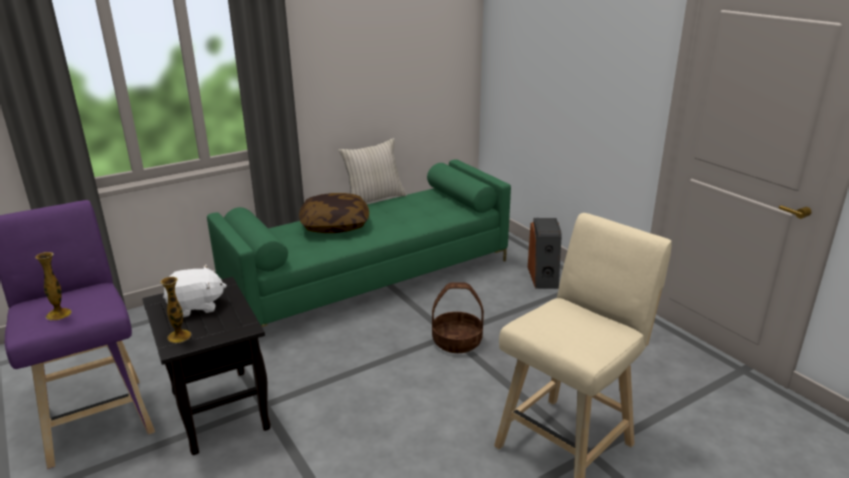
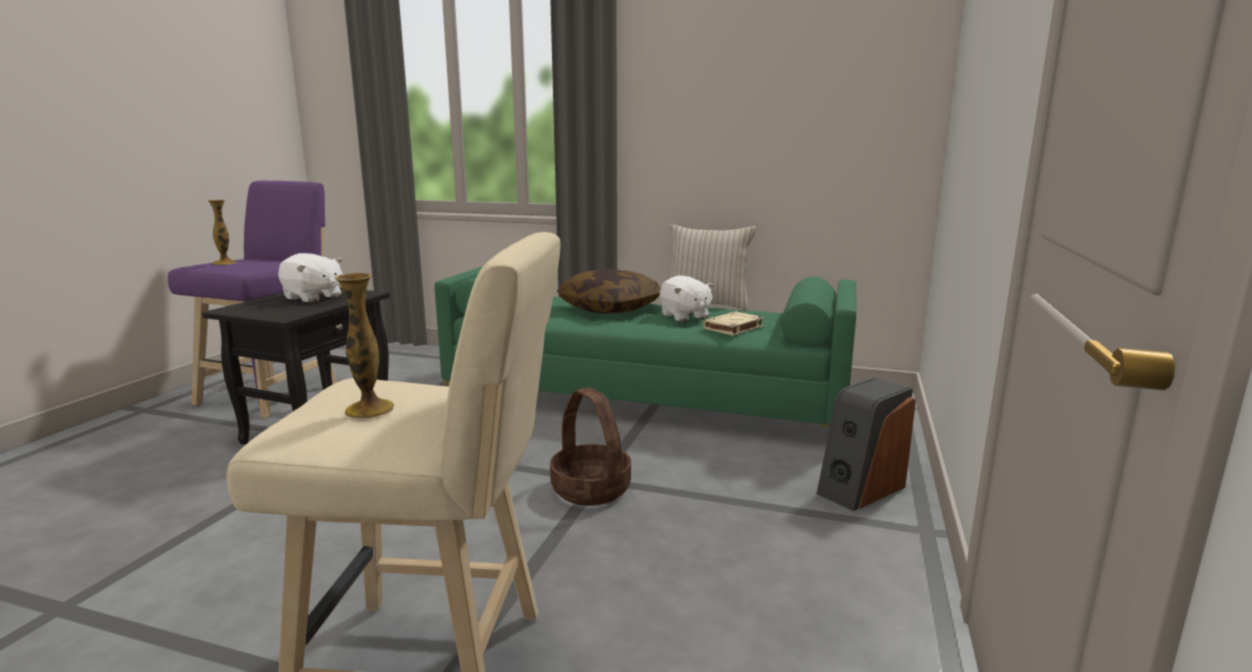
camera: 50 degrees right, 10 degrees down
(179, 336) = (250, 306): vase -> vase (369, 409)
(390, 214) = (684, 316): none -> white plush toy
(434, 212) = (733, 327): none -> beige book

